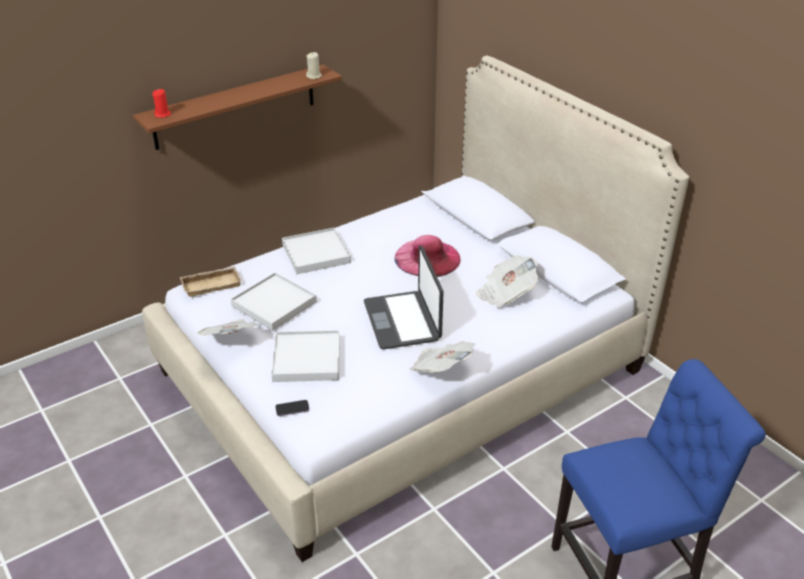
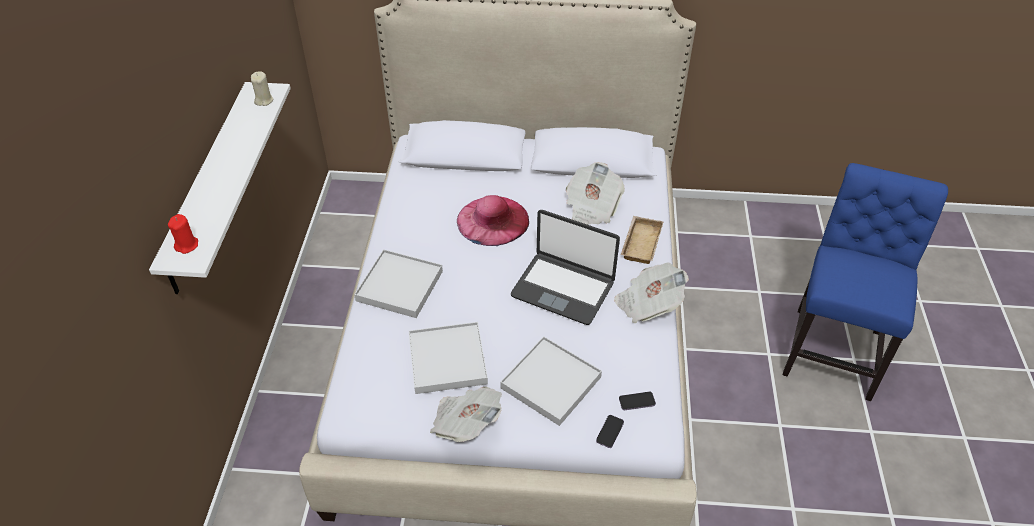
camera: 50 degrees left, 10 degrees up
(212, 284) = (360, 390): beige tray -> beige tray (640, 242)
(235, 107) = (209, 186): brown shelf -> white shelf
(335, 409) = (637, 401): none -> phone

